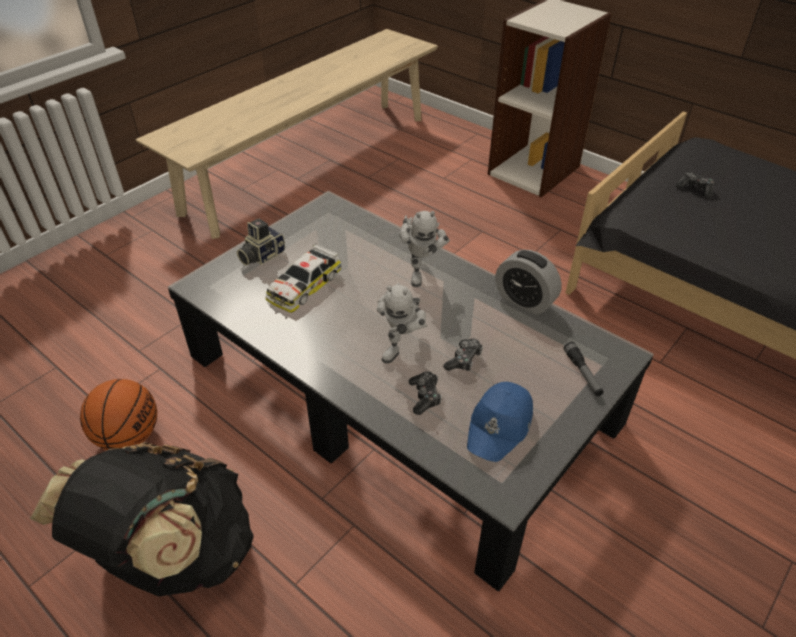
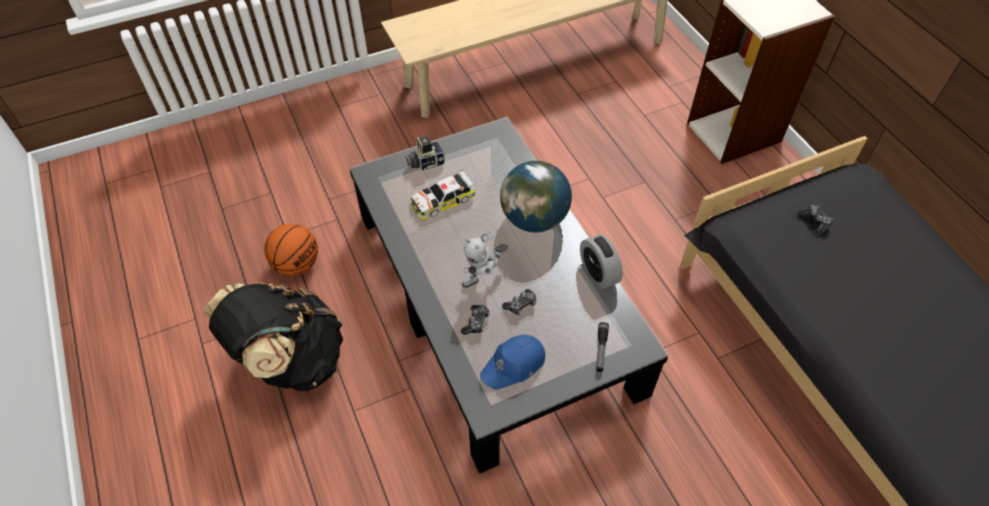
camera: 25 degrees right, 10 degrees up
(420, 272) = (534, 218): toy robot -> globe

